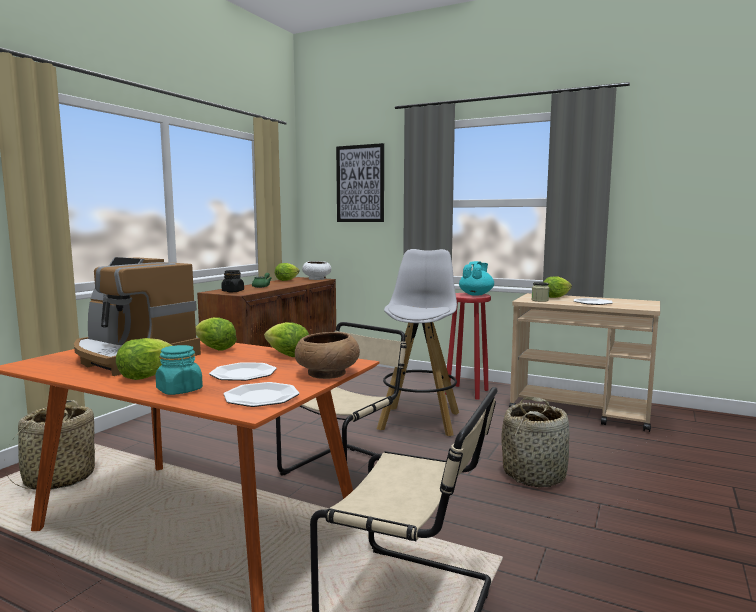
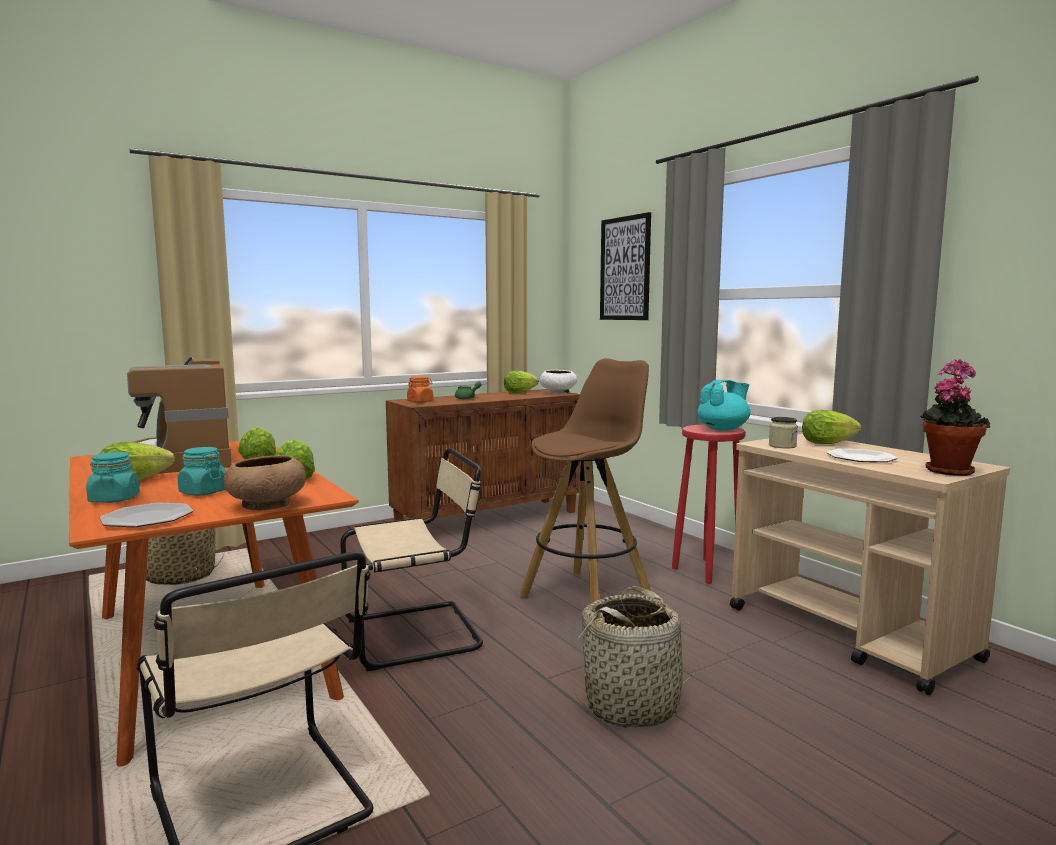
camera: 30 degrees right, 0 degrees up
(233, 291) = (420, 401): black jar -> orange jar
(243, 374) = (203, 492): plate -> turquoise jar
(419, 420) = (587, 595): white stool -> brown stool
(643, 305) = (948, 470): none -> potted plant

